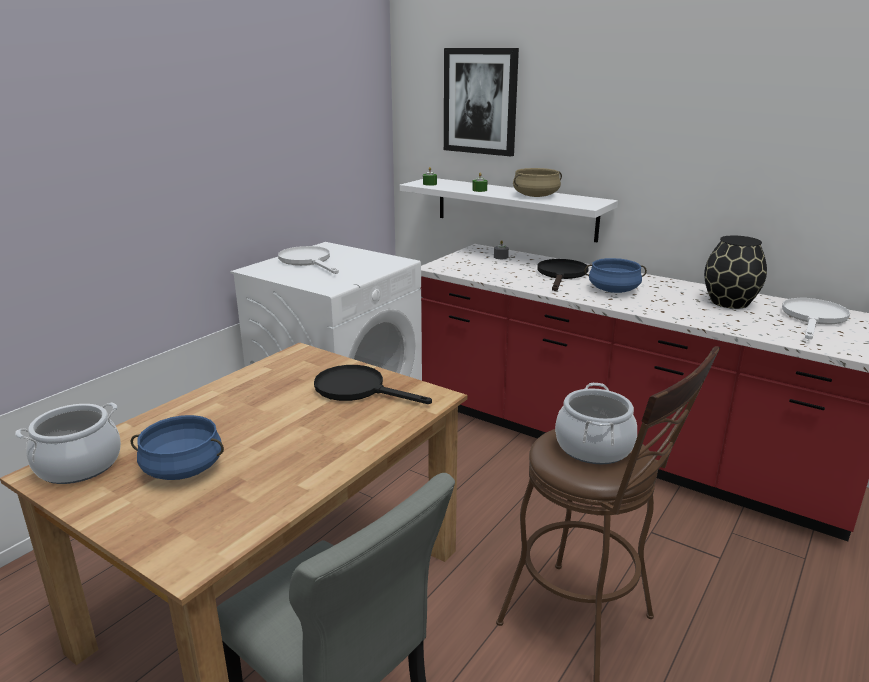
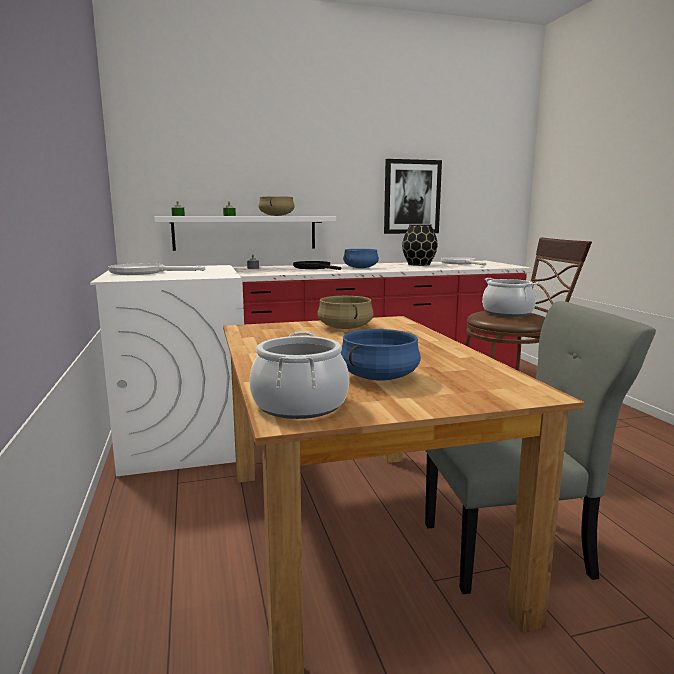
camera: 50 degrees left, 10 degrees down
(358, 389) = (344, 327): black frying pan -> beige cooking pot
(480, 101) = (206, 149): picture -> picture (412, 197)

